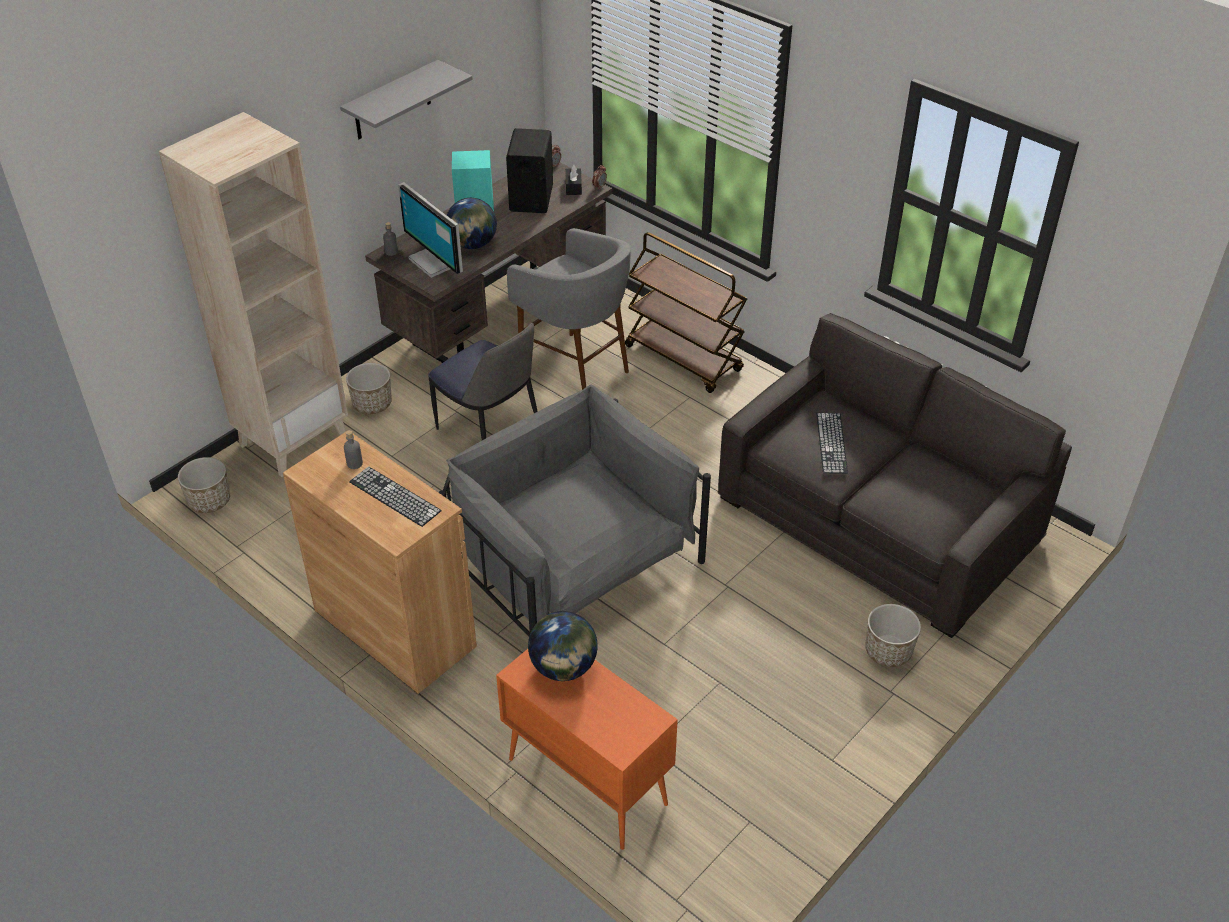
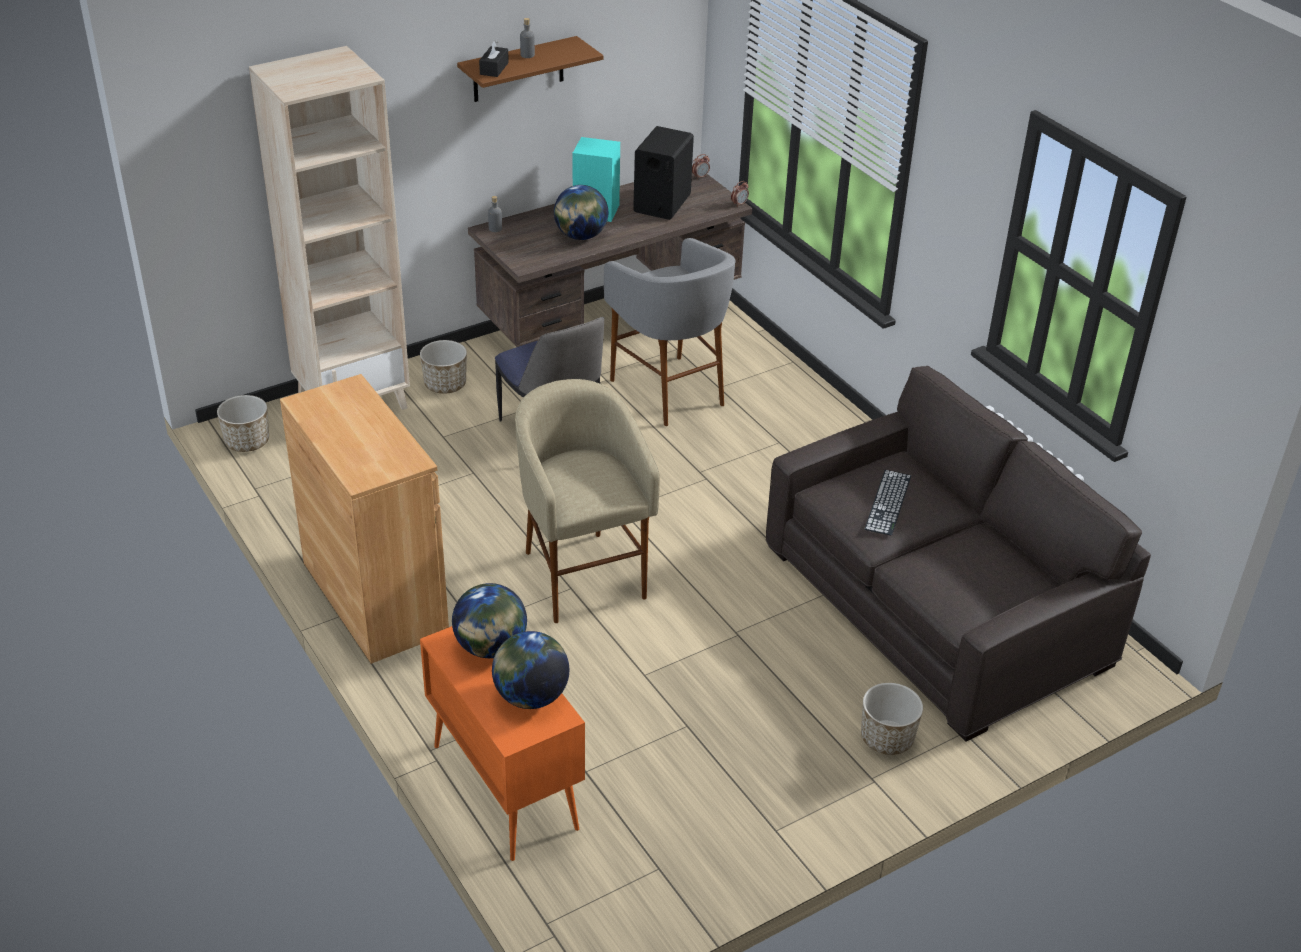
camera: 15 degrees right, 5 degrees down
(354, 463) = (352, 404): grey bottle -> grey bottle (527, 55)
(392, 101) = (518, 70): grey shelf -> brown shelf
(394, 496) = (376, 441): keyboard -> none
(434, 261) = (534, 245): monitor -> none
(571, 563) = (581, 575): grey armchair -> beige stool
(573, 187) = (711, 200): black tissue box -> black tissue box (494, 68)
(619, 706) = (530, 696): none -> globe
(684, 359) = (790, 404): brown cart -> none

